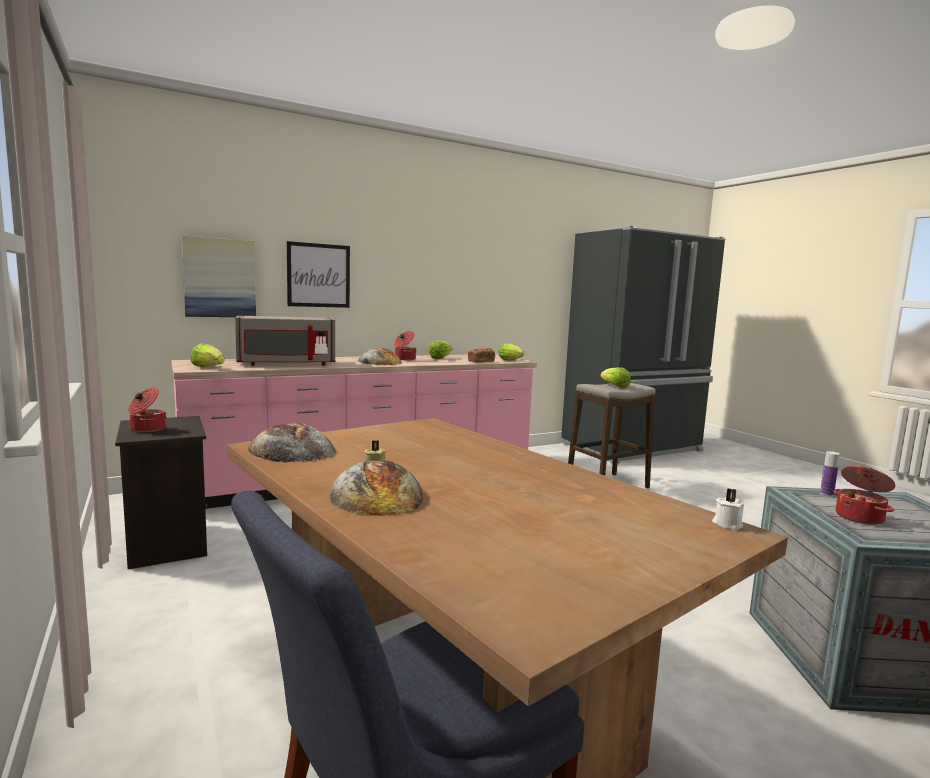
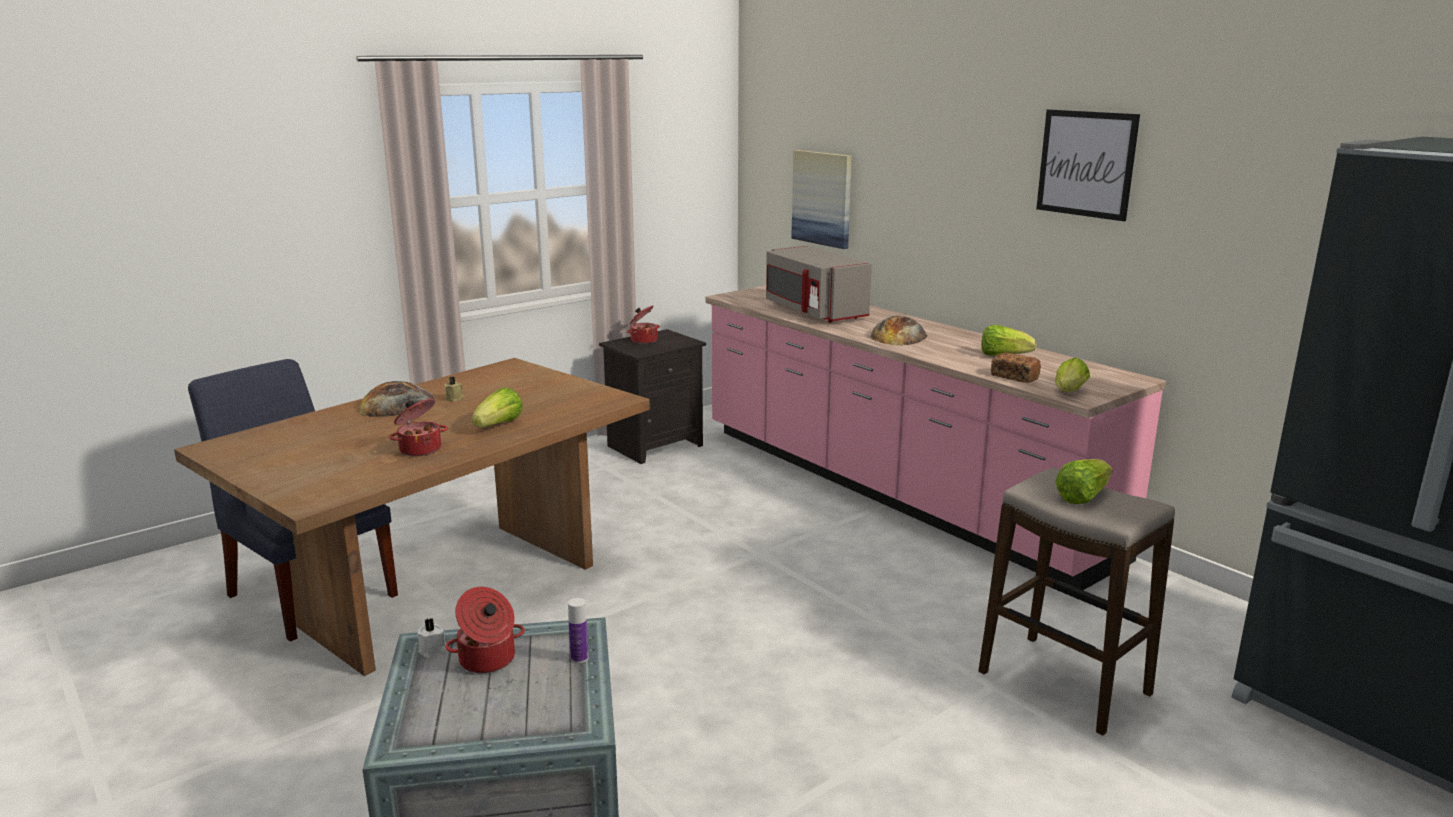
camera: 80 degrees right, 10 degrees up
(208, 368) = (745, 298): lettuce -> lettuce (499, 425)
(292, 450) = (500, 373): bread -> none
(318, 275) = (910, 202): picture -> picture (1086, 164)
(404, 359) = (953, 342): cooking pot -> cooking pot (420, 449)
(727, 524) = (324, 502): white candle -> white candle (433, 650)

